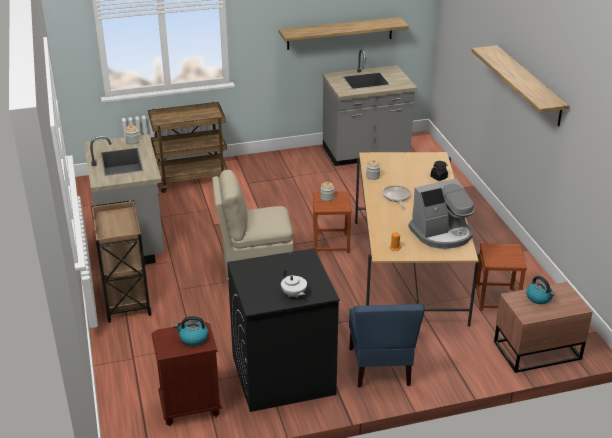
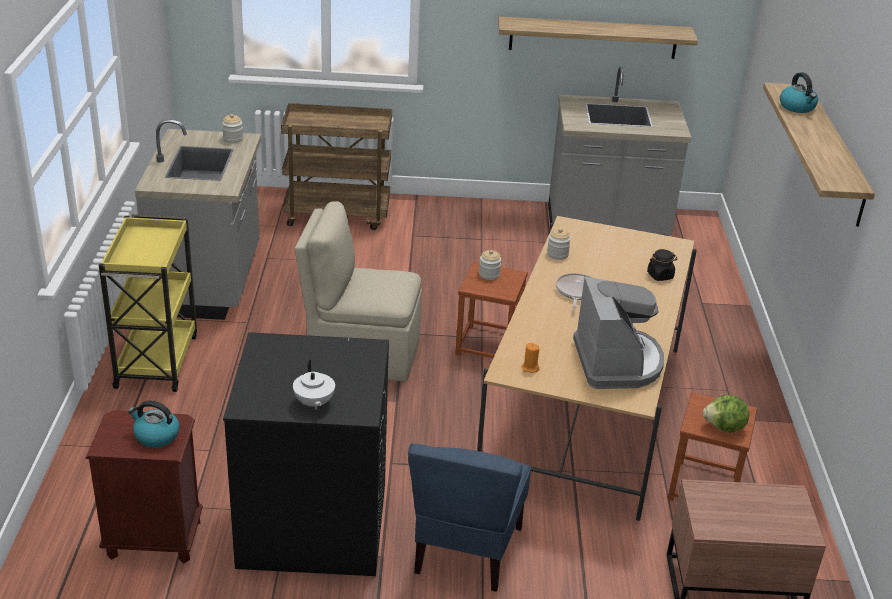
camera: 15 degrees right, 0 degrees up
(126, 298) = (157, 360): brown cart -> yellow cart
(442, 234) = (617, 362): coffee machine -> coffee machine turned 90 degrees counterclockwise
(508, 259) = (724, 428): none -> lettuce
(539, 298) = (744, 502): kettle -> kettle (797, 107)

